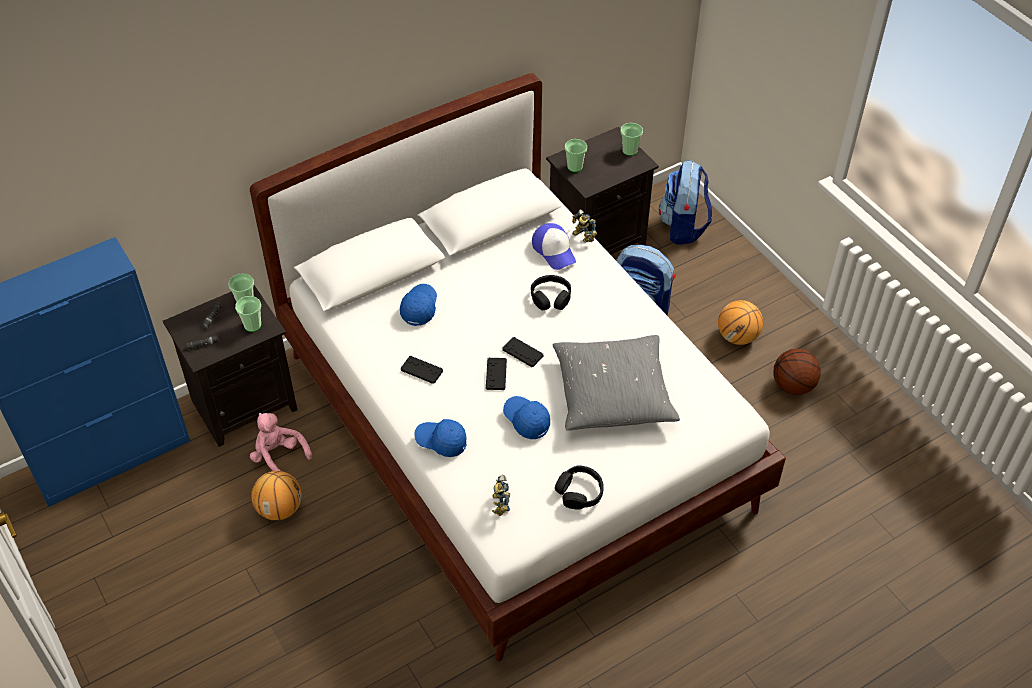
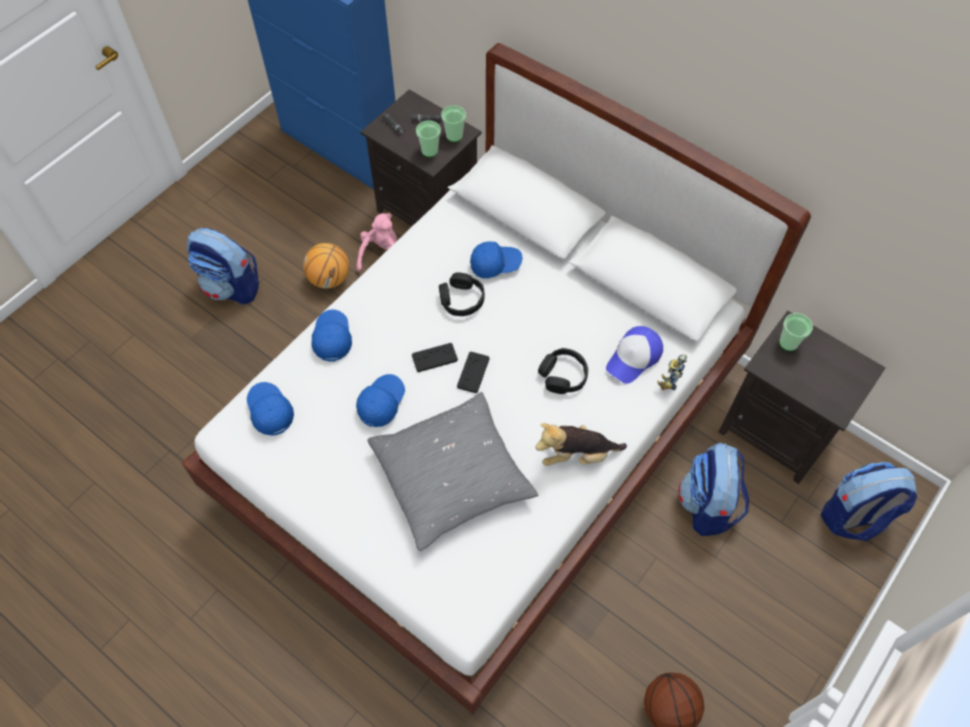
camera: 70 degrees right, 10 degrees up
(240, 600) = (231, 287): none -> backpack
(421, 370) = (415, 293): black game controller -> none
(499, 503) = (270, 412): toy robot -> blue cap
(579, 492) = (307, 481): black headphones -> black headphones (461, 299)
(624, 312) = (576, 455): none -> plush toy
(629, 150) = (850, 391): cup -> none
(737, 337) = (713, 624): basketball -> none

